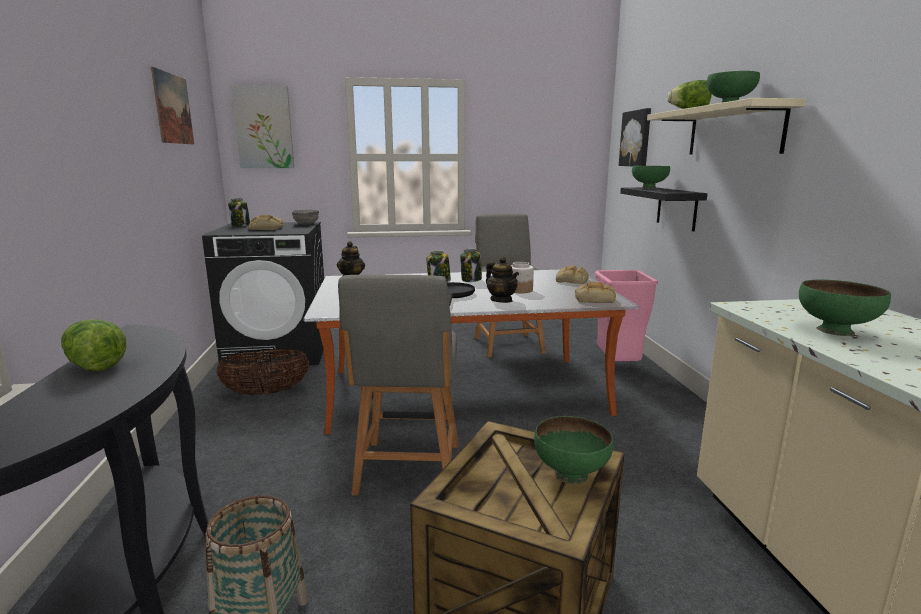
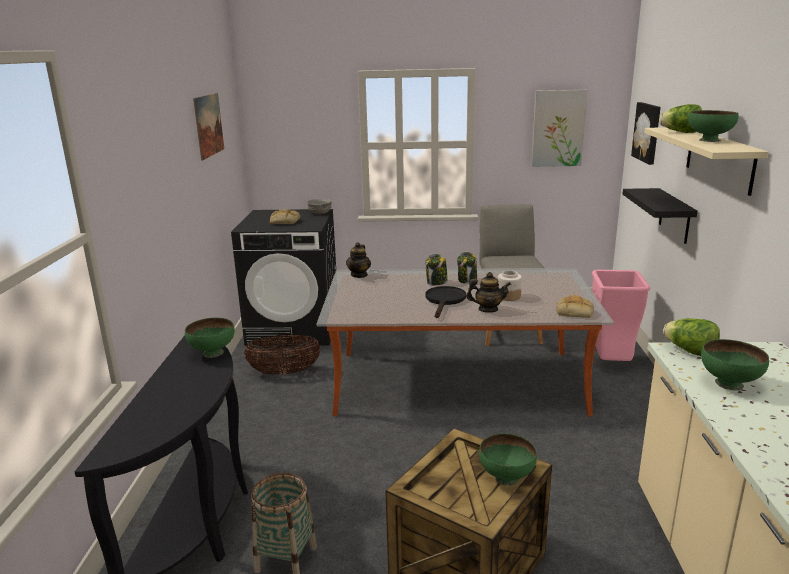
camera: 10 degrees right, 5 degrees up
(94, 365) = (174, 374): lettuce -> lettuce (690, 351)
(241, 225) = (262, 214): jar -> none
(264, 128) = (283, 120): picture -> picture (558, 128)
(408, 471) = (398, 455): grey chair -> none
(501, 300) = (488, 309): teapot -> teapot turned 60 degrees counterclockwise
(572, 281) = (563, 285): bread -> none
(648, 188) = (648, 193): green bowl -> green bowl (212, 353)

